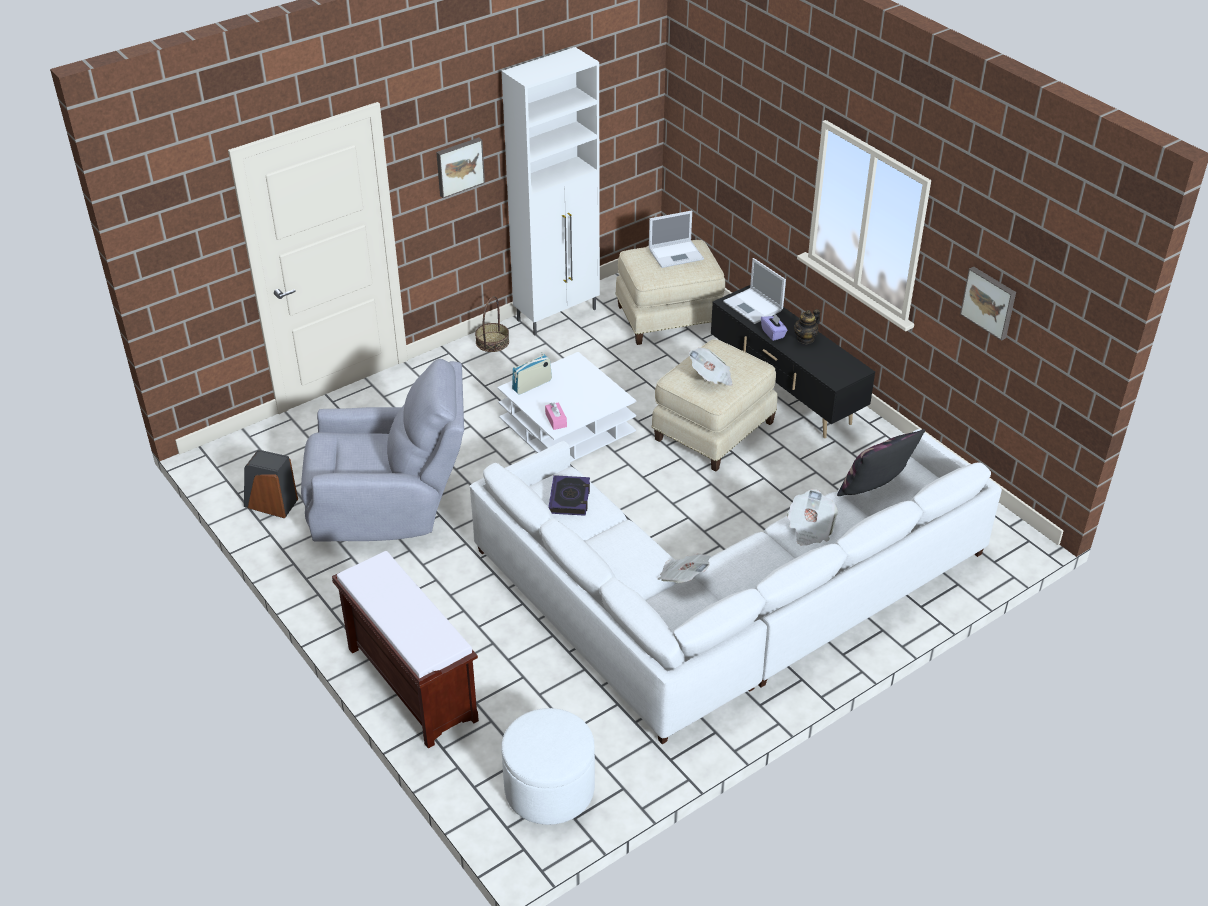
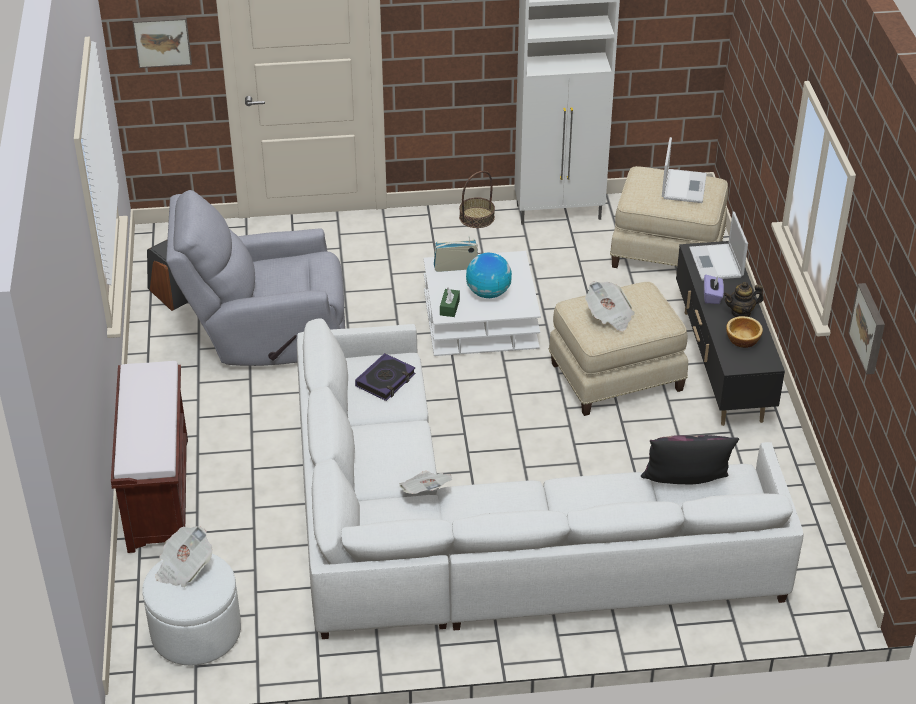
camera: 30 degrees right, 0 degrees up
(390, 507) = (265, 334): grey armchair -> grey armchair turned 150 degrees clockwise
(459, 166) = (464, 28): picture -> picture (162, 40)
(556, 420) = (449, 307): pink tissue box -> green tissue box
(577, 397) = (488, 293): none -> globe
(677, 254) = (683, 186): laptop -> laptop turned 90 degrees counterclockwise
(810, 529) = (584, 496): newspaper -> newspaper (184, 568)
(824, 359) = (742, 339): none -> bowl

